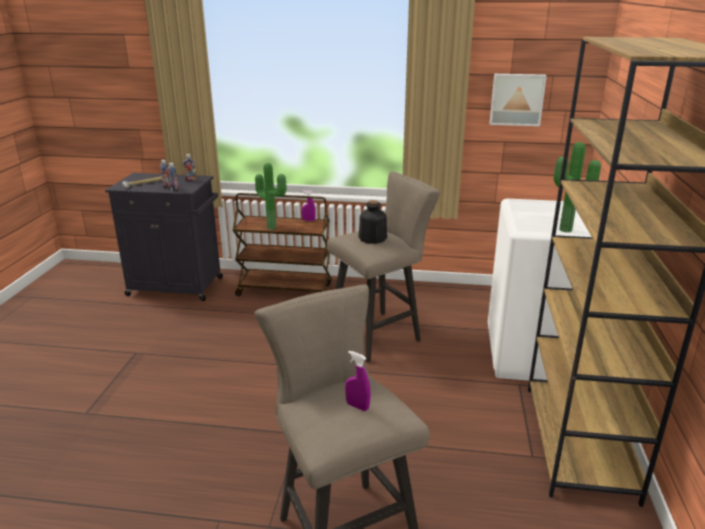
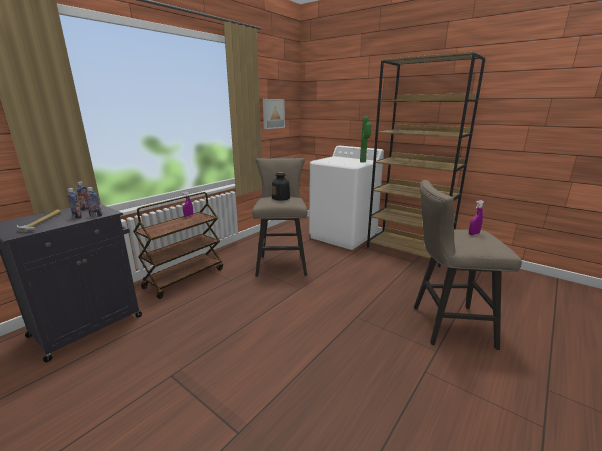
camera: 60 degrees left, 5 degrees down
(273, 227) = (176, 226): potted plant -> none

